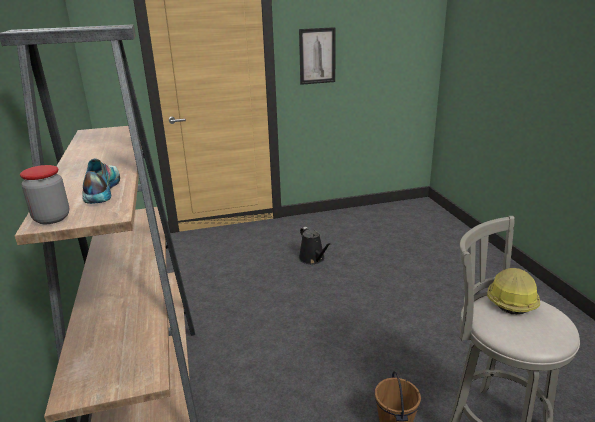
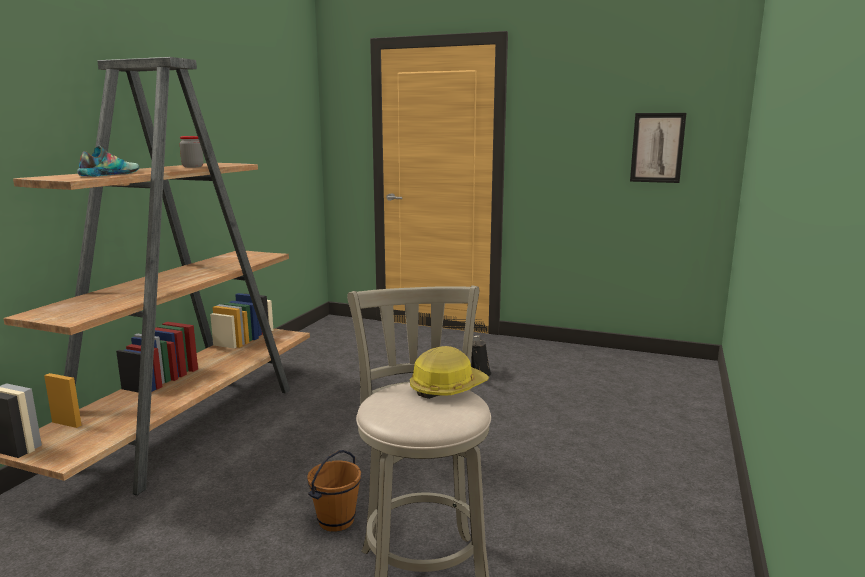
camera: 35 degrees right, 10 degrees down
(52, 218) = (46, 176): jar -> jar (193, 167)
(317, 56) = (556, 142): picture -> picture (657, 148)

